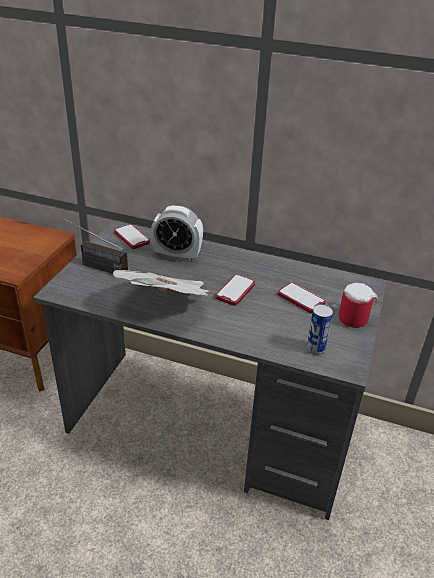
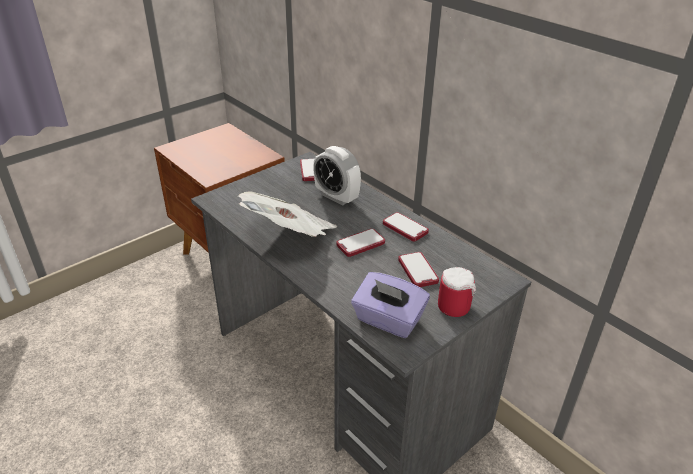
camera: 30 degrees right, 0 degrees up
(94, 265) = (259, 185): radio -> none
(259, 266) = (405, 228): none -> phone
(315, 348) = (388, 320): can -> purple tissue box

